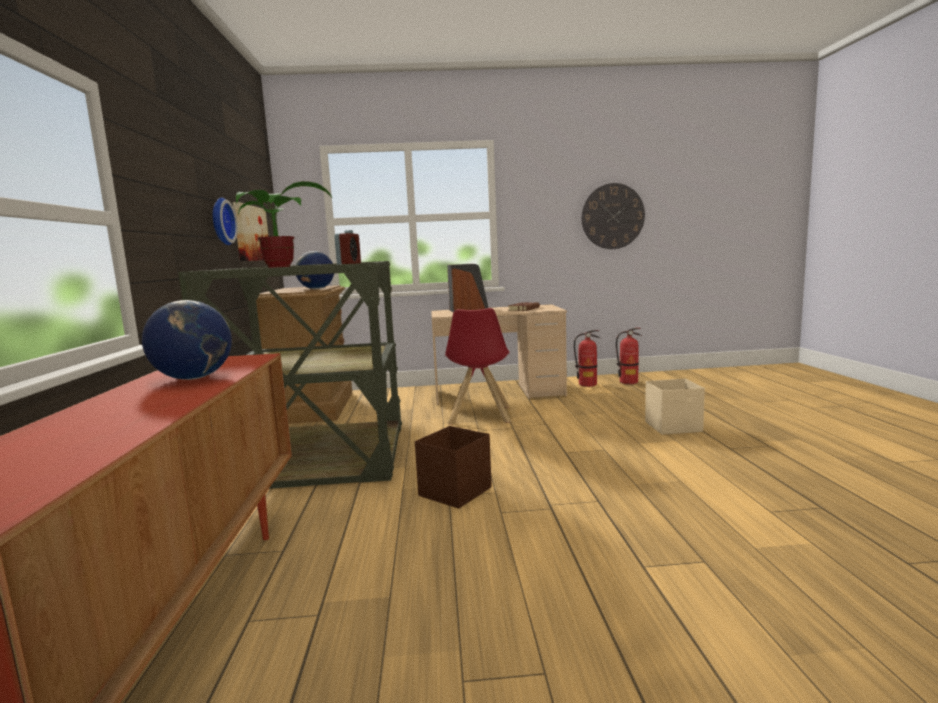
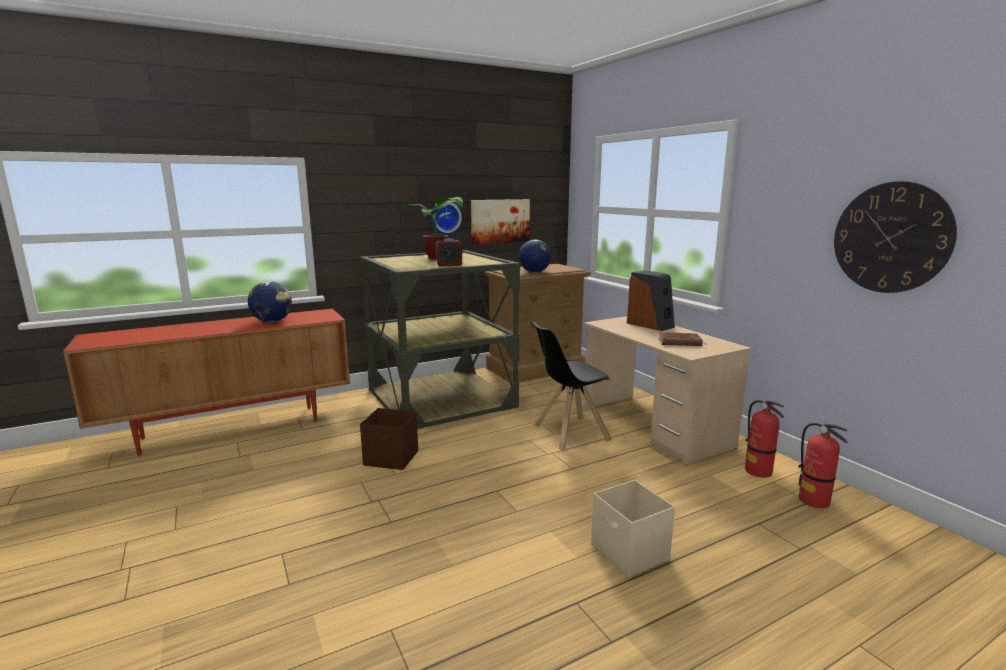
camera: 65 degrees right, 5 degrees up
(479, 416) = (569, 432): red chair -> black chair

